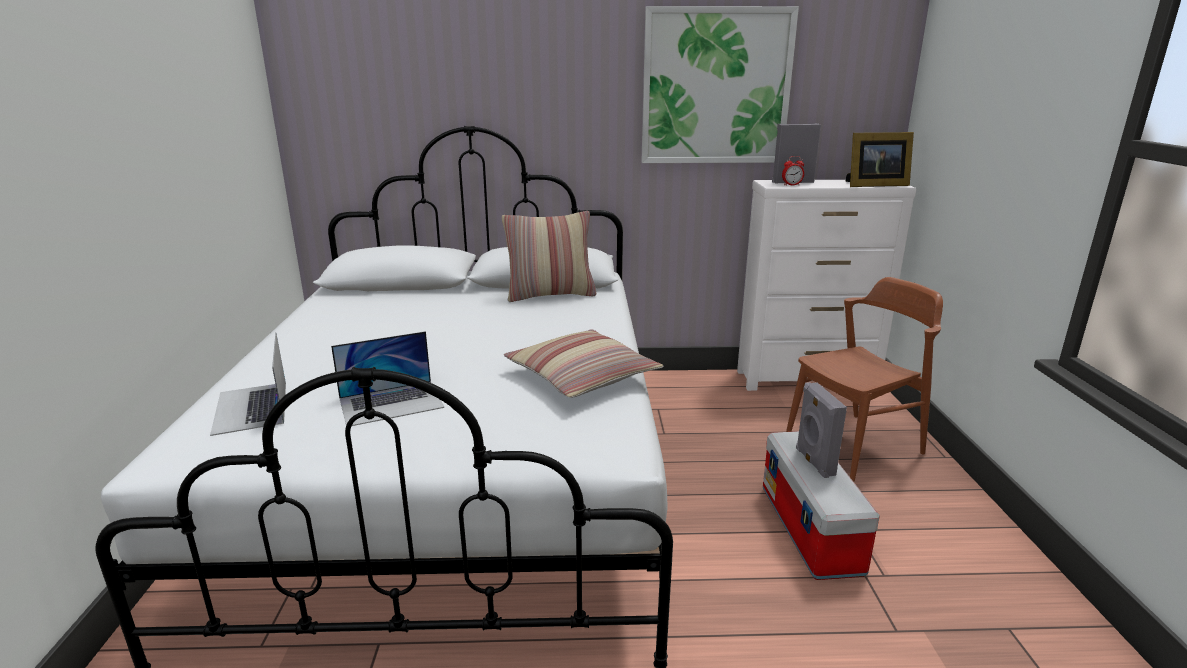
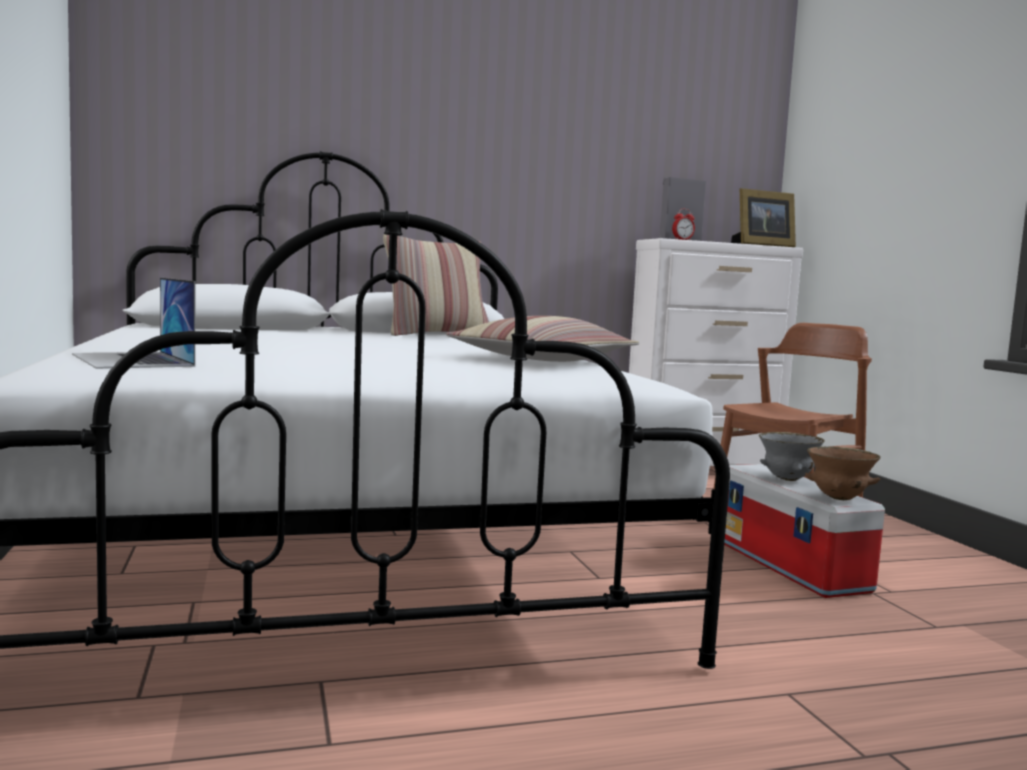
camera: 15 degrees left, 15 degrees down
(391, 403) = (327, 363): laptop -> none
(716, 87) = (597, 138): picture -> none
(813, 462) = (788, 479): grey speaker -> grey bowl
(840, 500) = (839, 498): none -> brown bowl

